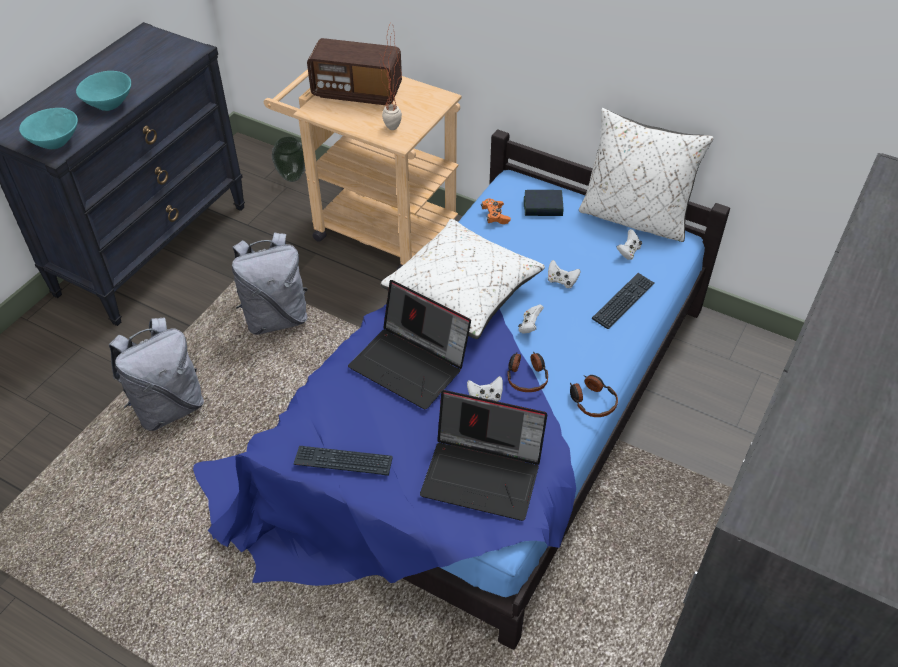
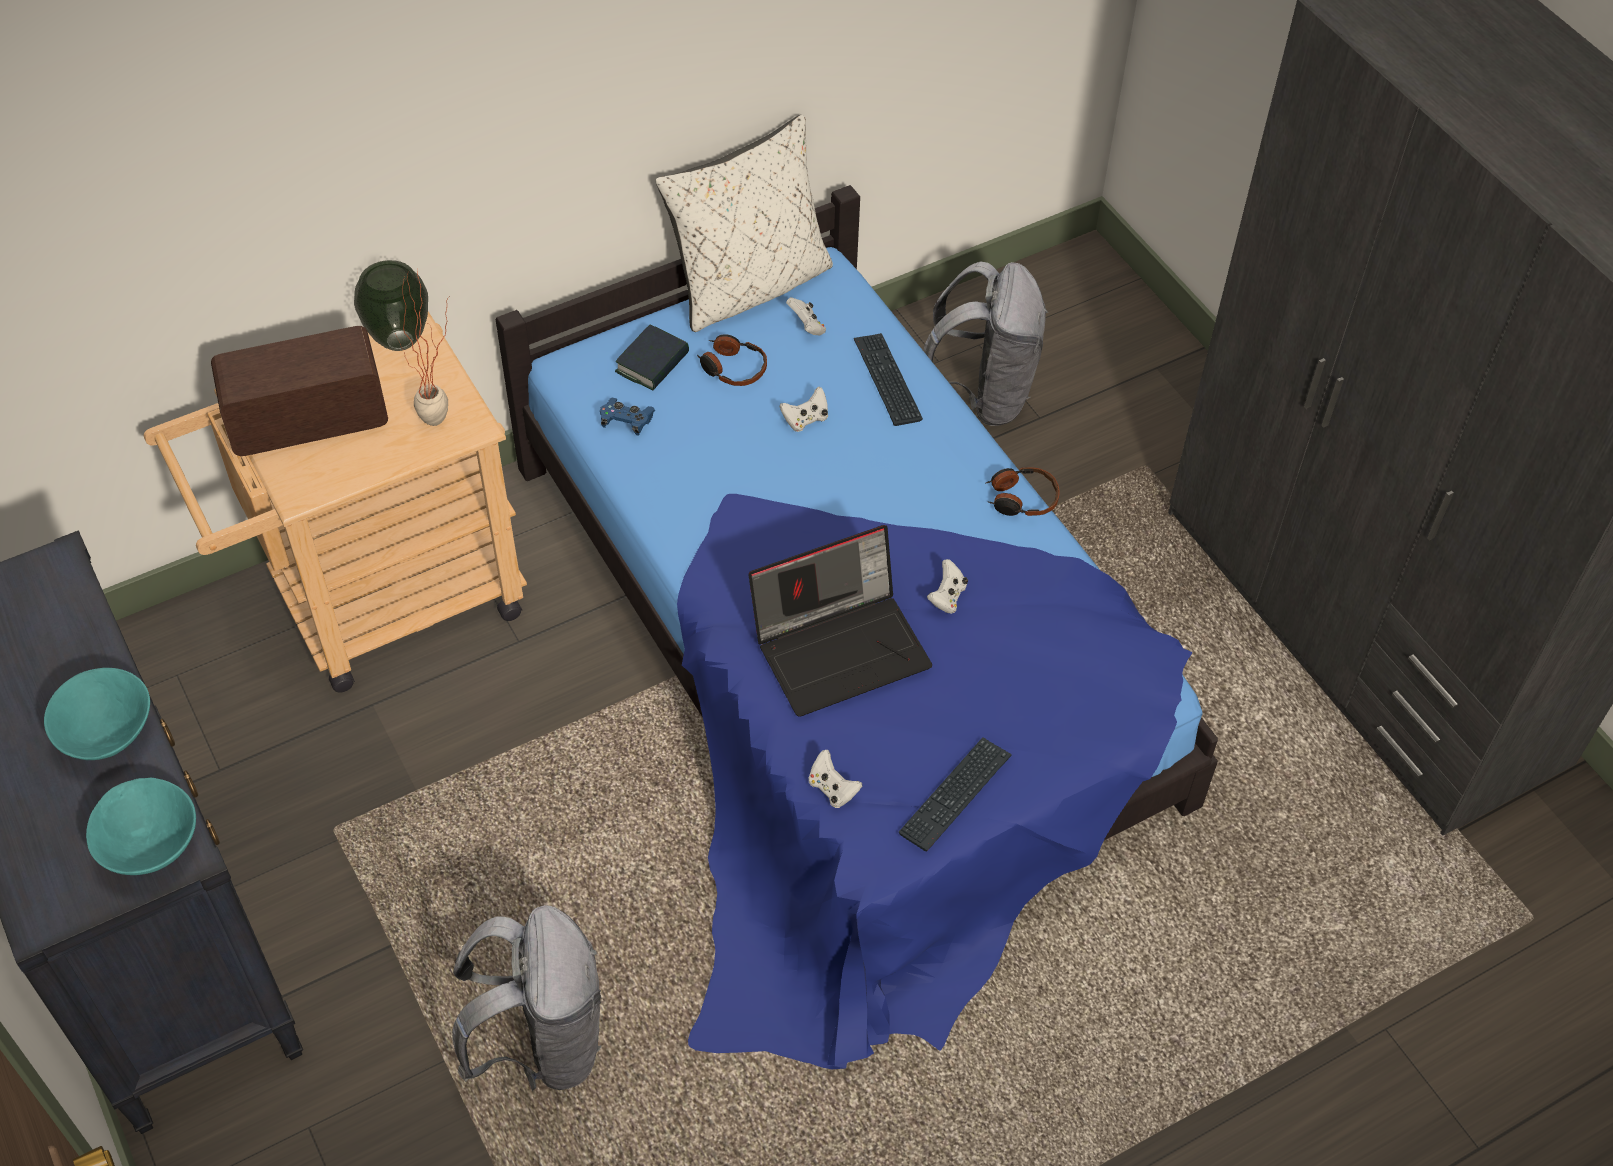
camera: 60 degrees left, 5 degrees up
(276, 317) = (468, 819): grey backpack -> grey backpack (982, 394)
(292, 177) = (159, 656): vase -> vase (398, 340)
(357, 92) = (308, 421): radio -> radio turned 150 degrees counterclockwise
(463, 293) = (748, 530): white pillow -> none
(484, 474) = (1067, 658): laptop -> none
(495, 216) = (626, 422): orange game controller -> blue game controller
(526, 376) = (942, 539): headphones -> headphones (732, 368)
(529, 326) = (860, 493): white game controller -> white game controller (832, 789)

